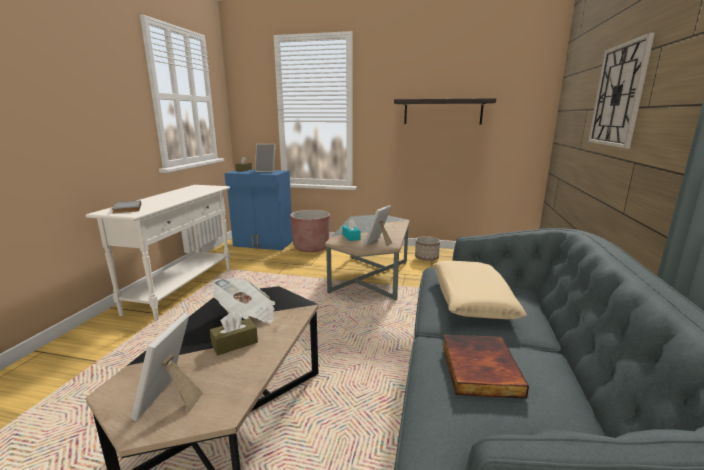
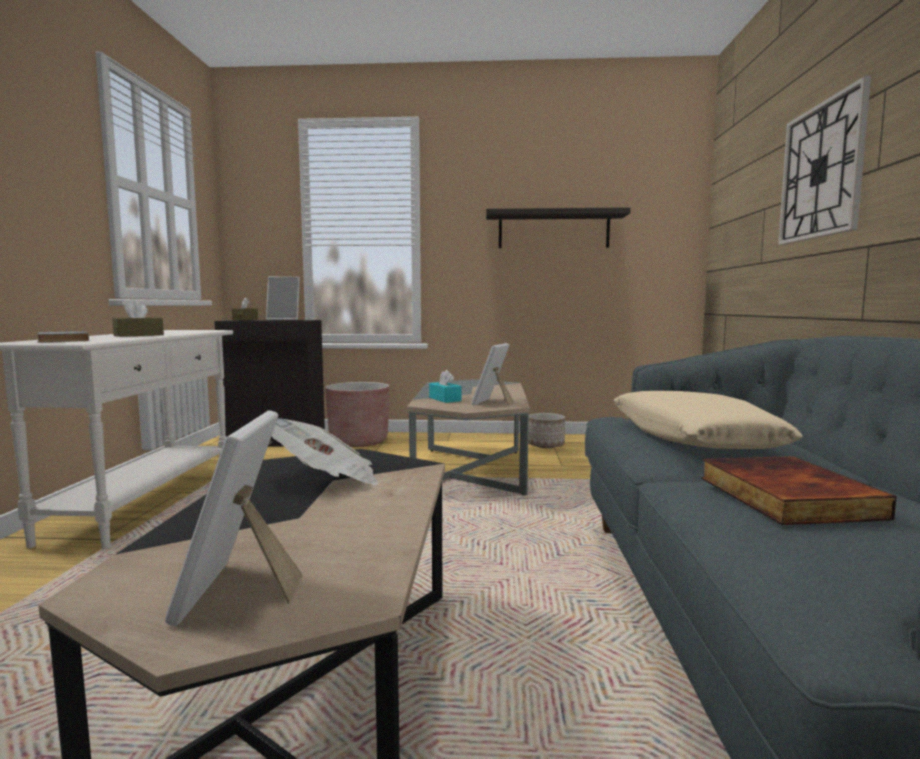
camera: 10 degrees left, 10 degrees down
(234, 343) = (325, 512): brown tissue box -> brown tissue box (139, 335)
(263, 244) = (276, 441): blue cabinet -> black cabinet

